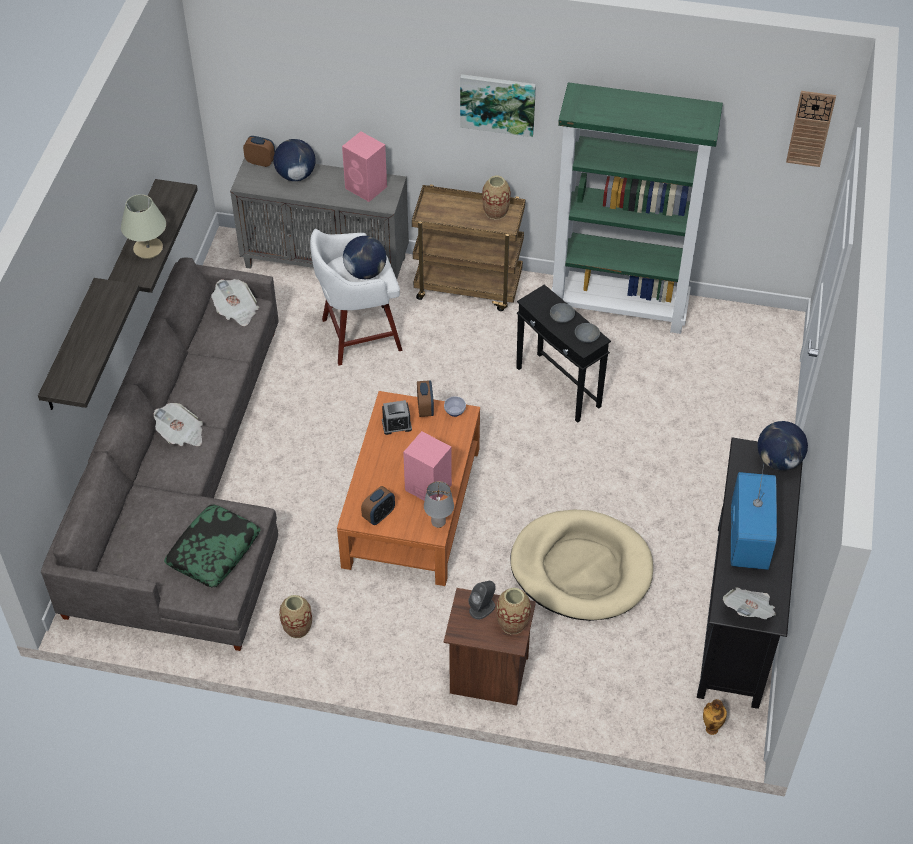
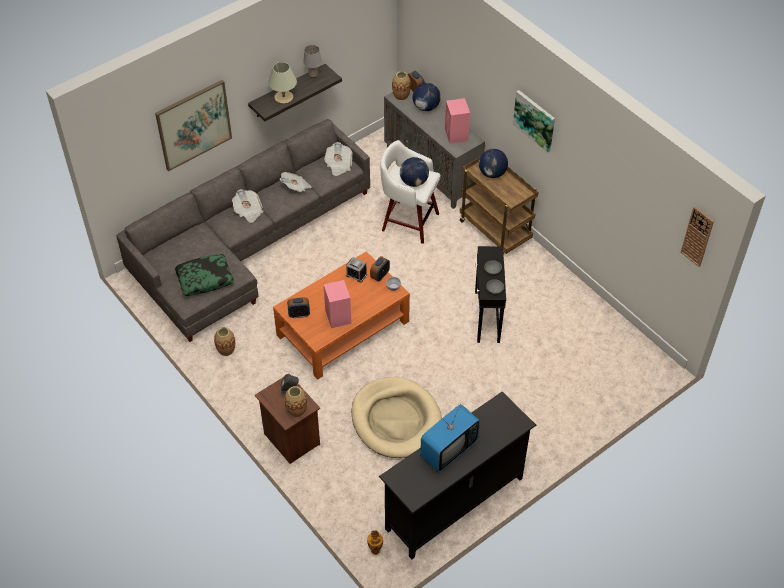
camera: 40 degrees right, 0 degrees up
(70, 347) = (194, 125): shelf -> picture
(438, 522) = (324, 338): grey table lamp -> grey table lamp (313, 75)
(495, 212) = (516, 190): vase -> vase (401, 95)
(619, 307) = (570, 295): green bookcase -> none
(749, 611) = (406, 486): newspaper -> newspaper (296, 187)
(779, 460) = (514, 421): globe -> globe (492, 173)

